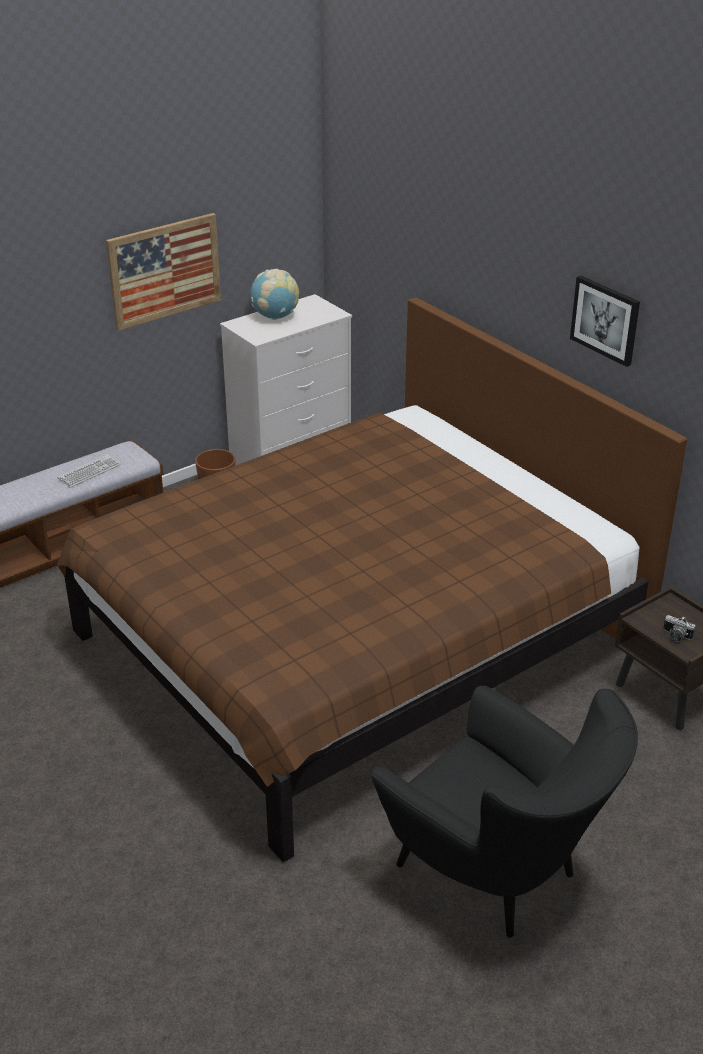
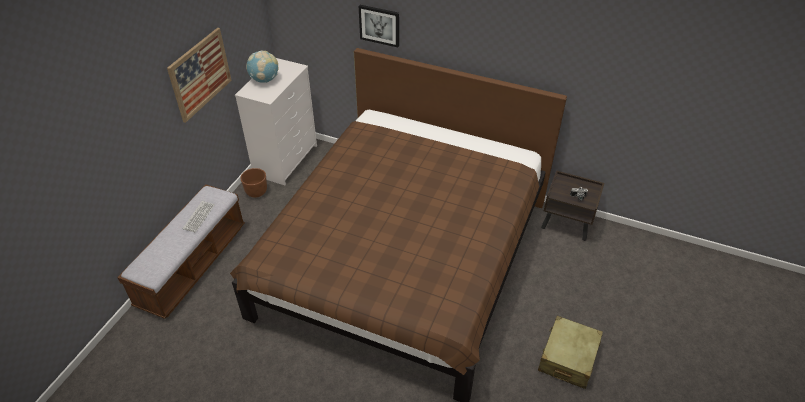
camera: 30 degrees left, 10 degrees up
(497, 875) = (568, 358): black armchair -> beige suitcase
(605, 320) = (504, 41): picture -> picture (379, 25)

